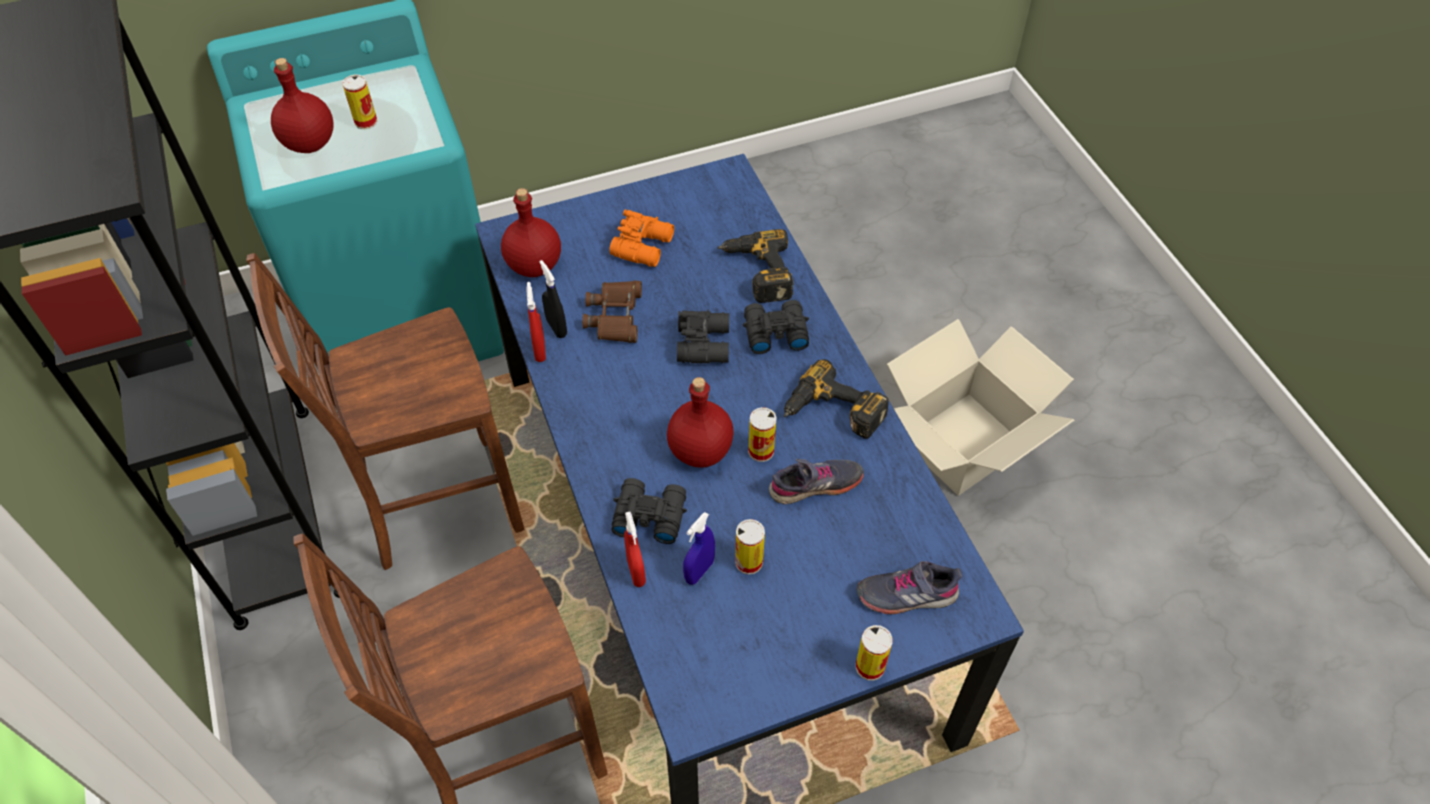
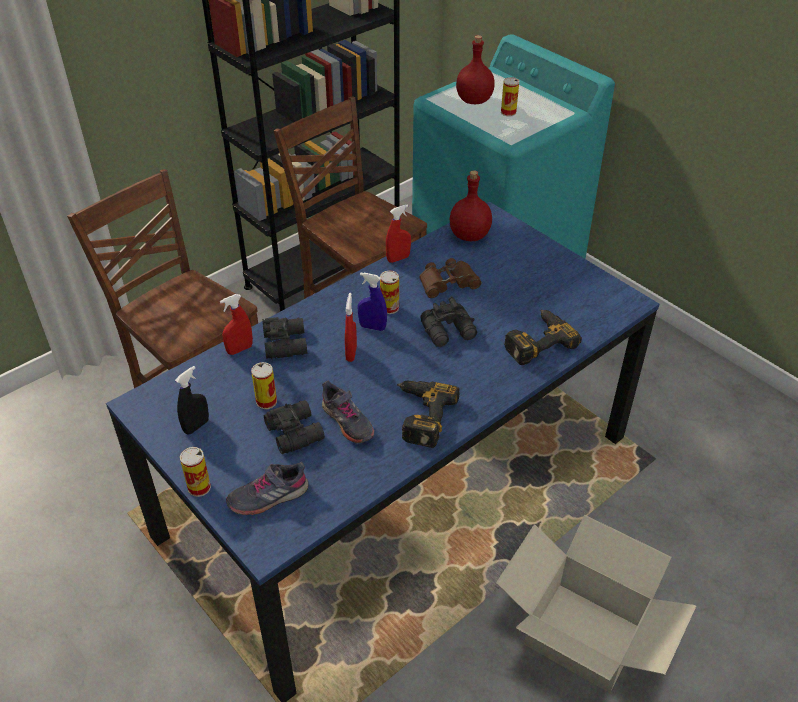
camera: 70 degrees right, 10 degrees down
(556, 328) = (421, 260): black spray bottle -> black spray bottle (196, 426)
(644, 246) = (522, 278): orange binoculars -> none
(699, 450) = (351, 353): red bottle -> red spray bottle
(699, 571) = (250, 379): blue spray bottle -> blue spray bottle (372, 327)
(761, 451) = (365, 385): can -> can (389, 308)
(774, 332) = (481, 365): black binoculars -> black binoculars (295, 431)
(906, 594) = (268, 496): grey shoe -> grey shoe turned 90 degrees counterclockwise

